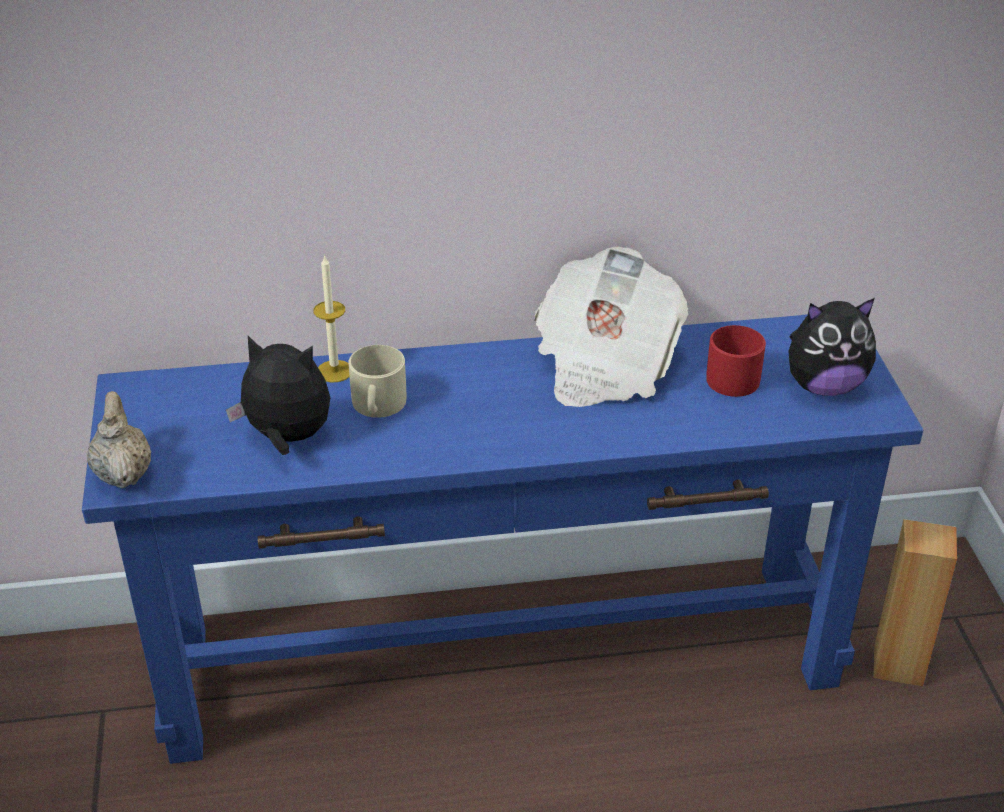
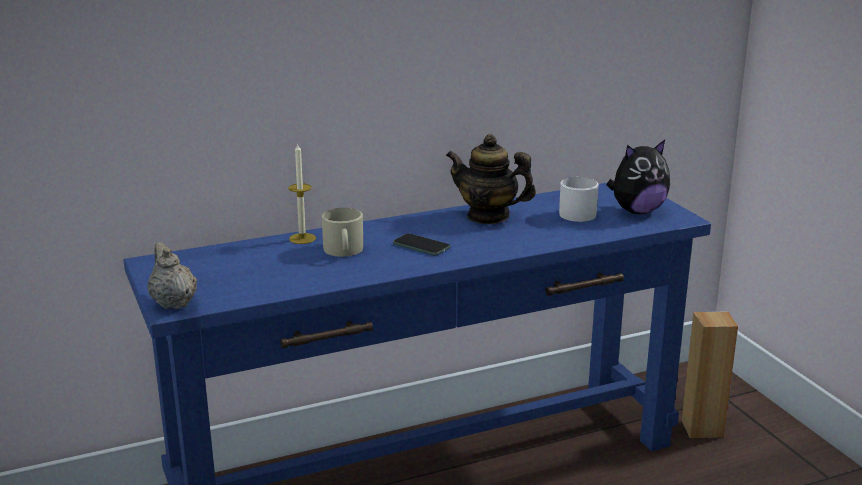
camera: 15 degrees left, 15 degrees down
(287, 438) = (287, 273): plush toy -> none
(485, 412) = (421, 246): none -> phone
(604, 364) = (488, 216): newspaper -> teapot
(736, 376) = (578, 212): red mug -> white mug

